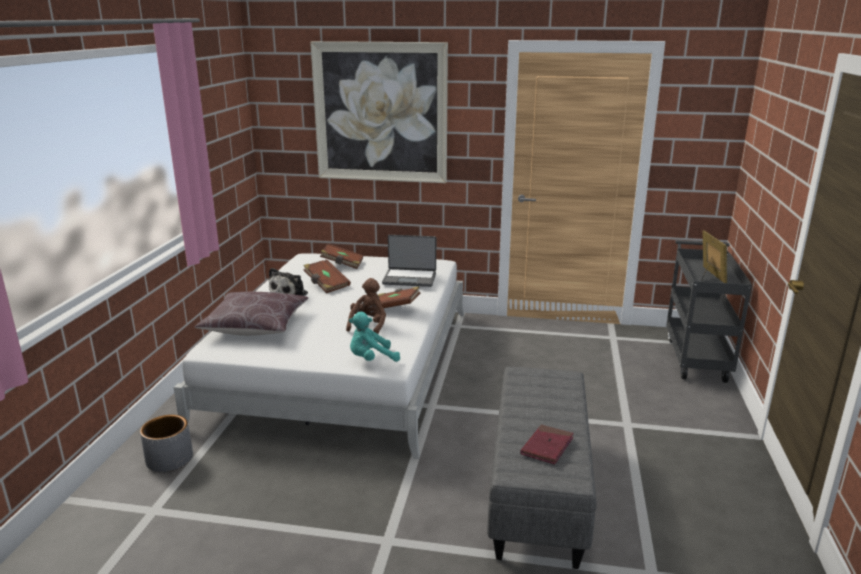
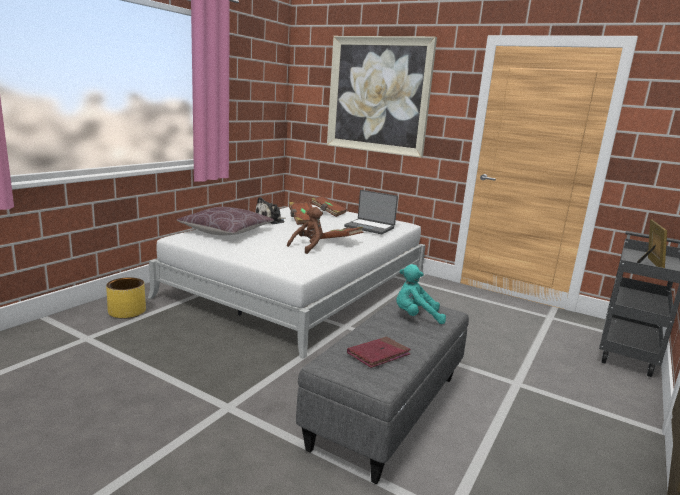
camera: 20 degrees right, 5 degrees down
(169, 460) = (127, 312): grey planter -> yellow planter
(371, 359) = (287, 265): turquoise plush toy -> turquoise plush toy (416, 317)

